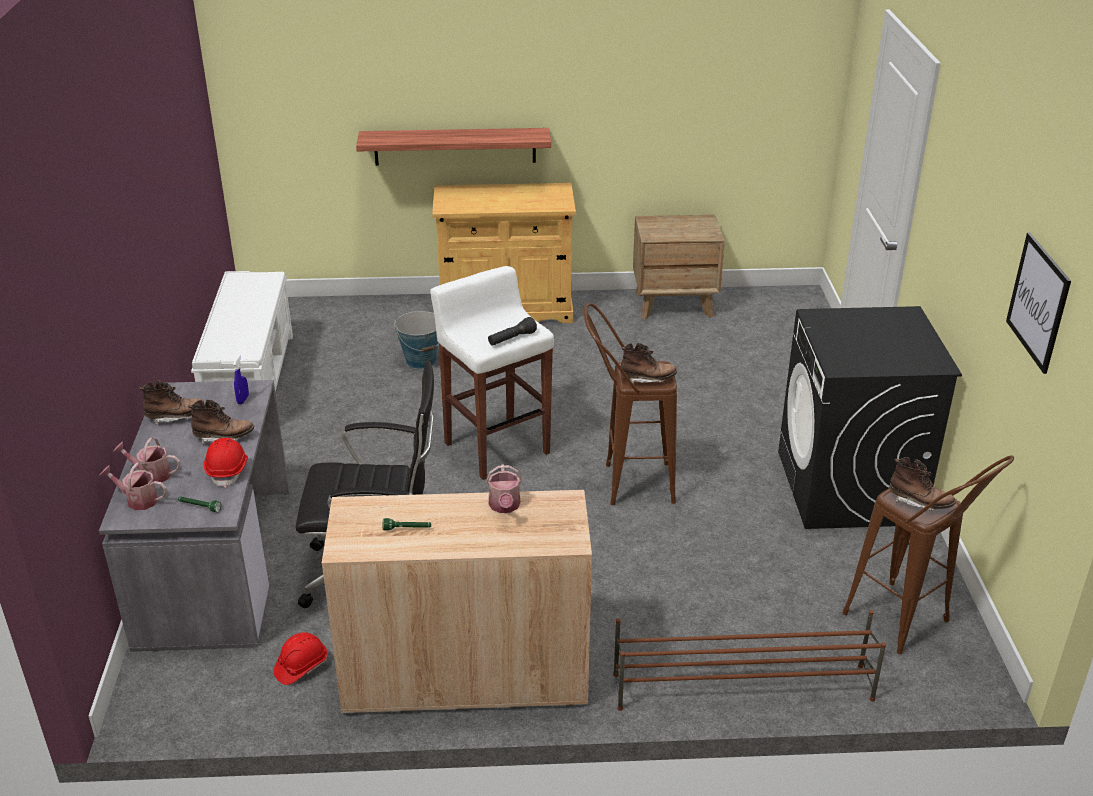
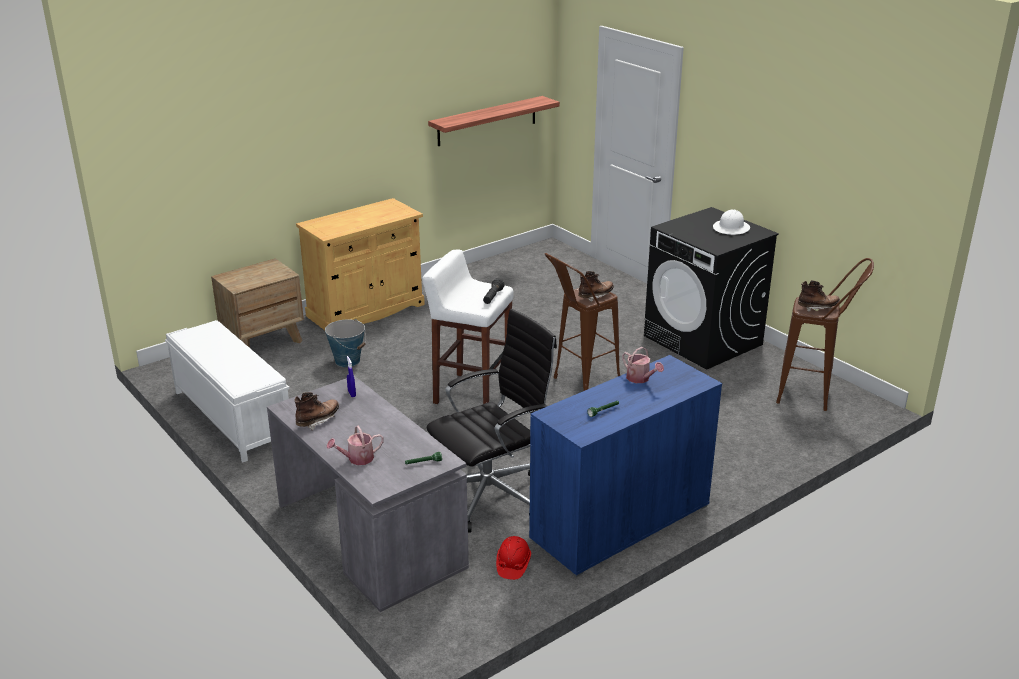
camera: 35 degrees left, 5 degrees down
(138, 500) = (372, 476): watering can -> none
(224, 437) = (374, 419): brown boot -> none
(228, 470) = (409, 436): red hard hat -> none
(455, 146) = (308, 187): shelf -> shelf (487, 121)
(465, 675) = (620, 522): beige cabinet -> blue cabinet
(674, 304) = (477, 274): brown nightstand -> brown nightstand (263, 341)
(741, 686) = (772, 460): brown shoe rack -> none
(902, 345) = (731, 228): none -> white hard hat
(1038, 302) = (849, 163): picture -> none

